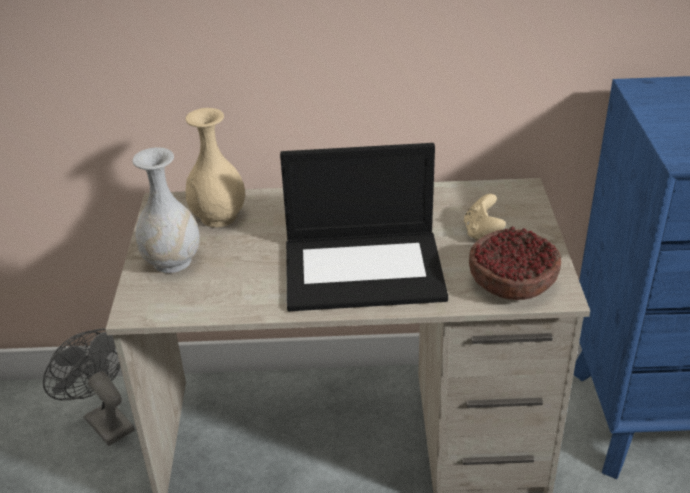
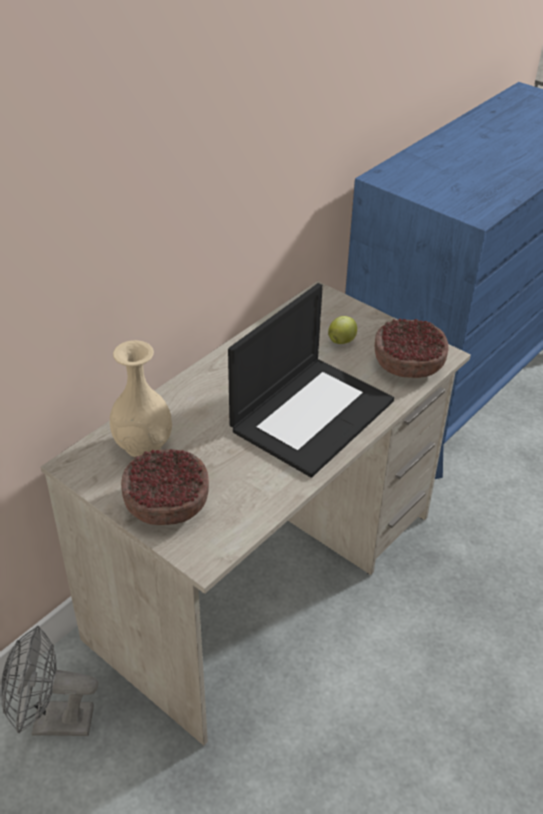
camera: 50 degrees left, 5 degrees up
(173, 261) = (167, 502): white vase -> bowl
(482, 232) = (342, 341): beige game controller -> apple

